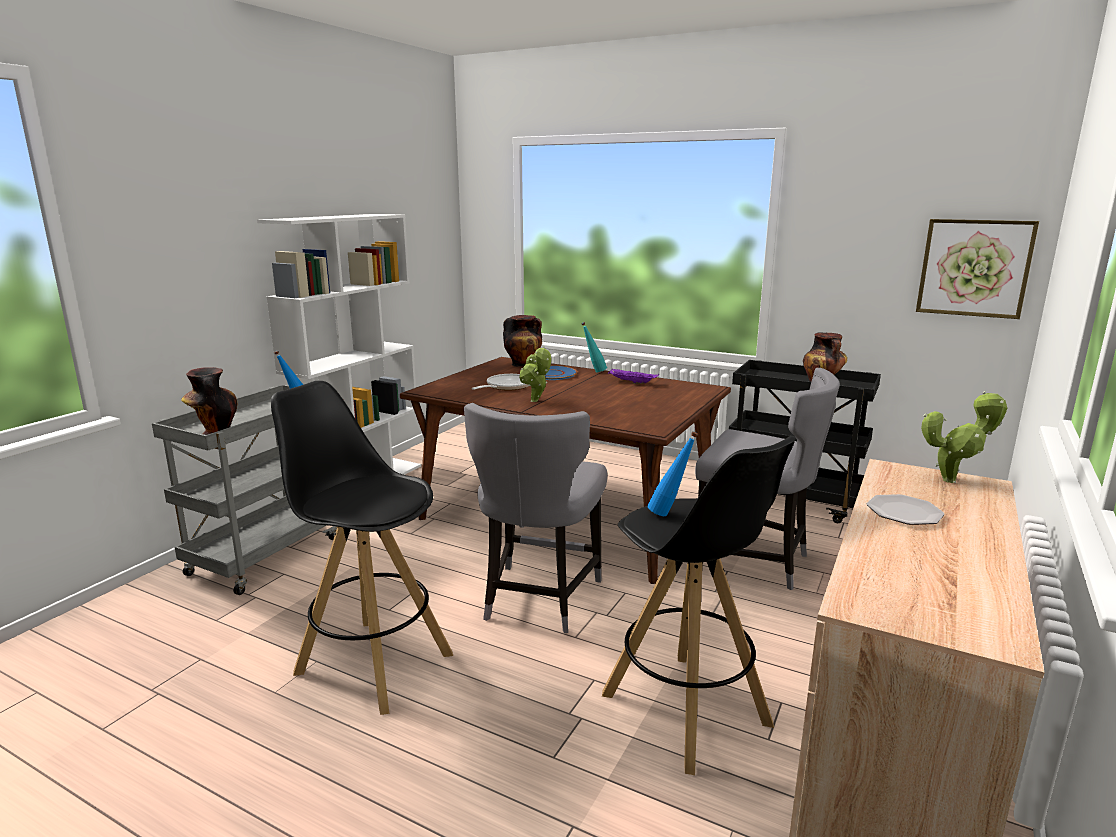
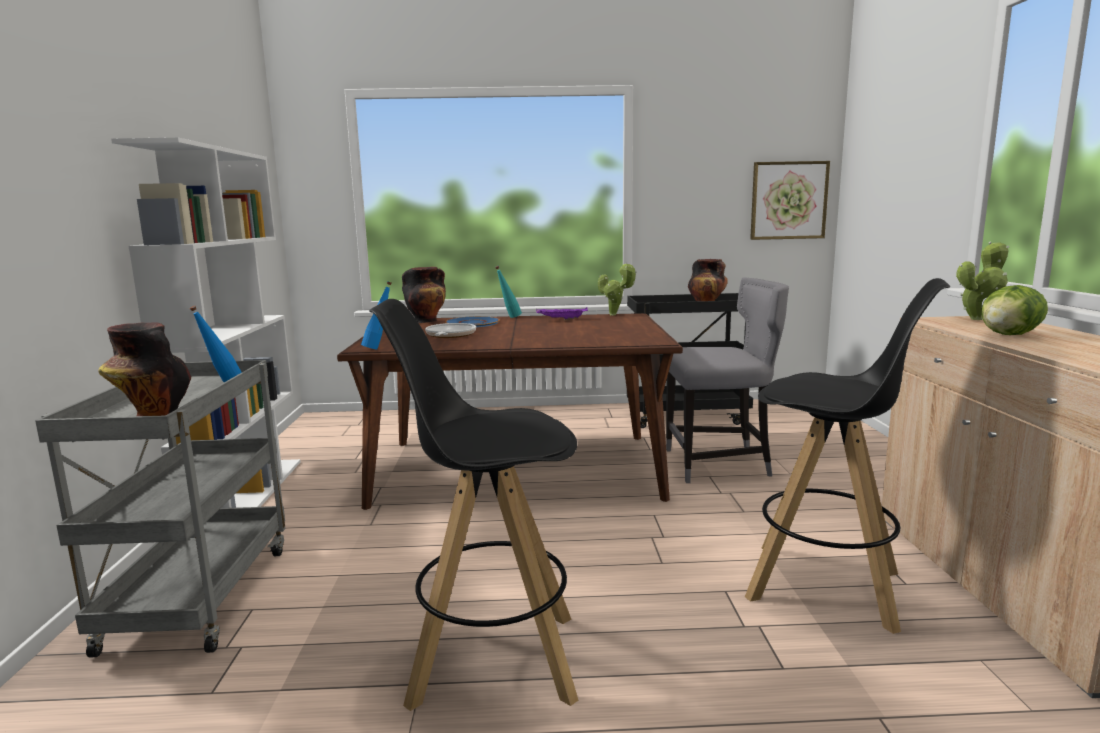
camera: 30 degrees left, 5 degrees down
(535, 401) = (506, 340): potted plant -> potted plant (615, 315)
(538, 600) = (586, 543): grey chair -> none
(670, 514) = (805, 386): blue bottle -> blue bottle (379, 348)
(905, 512) = (1008, 335): plate -> lettuce

